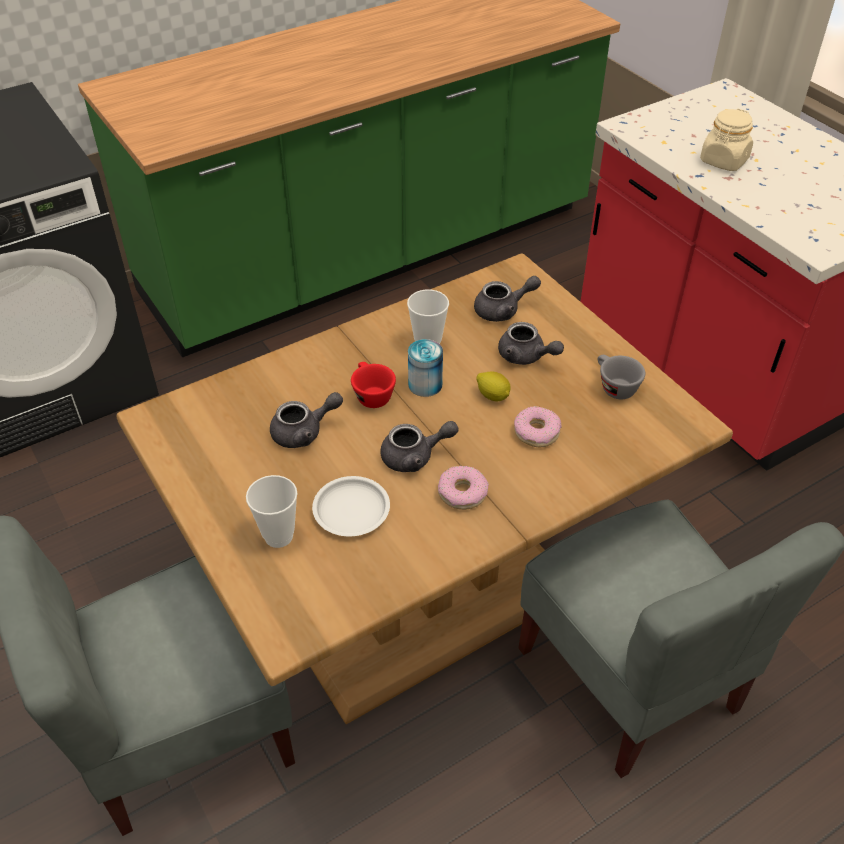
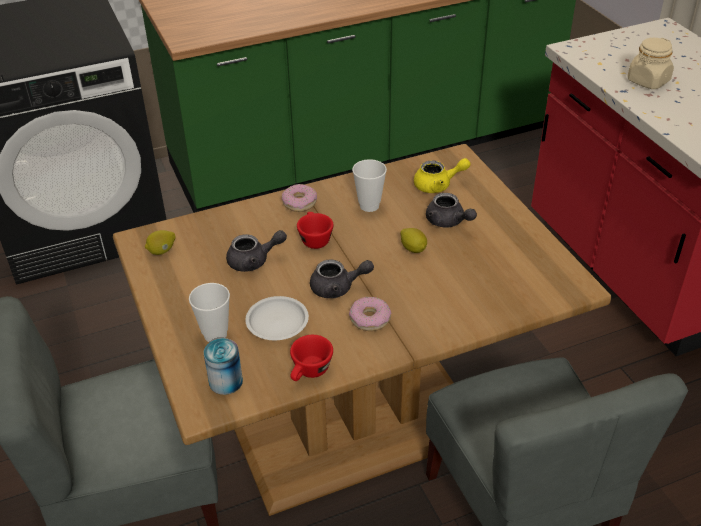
camera: 10 degrees right, 5 degrees down
(185, 431) = (162, 251): none -> lemon
(406, 572) = (309, 372): none -> red cup
(425, 384) = (359, 235): can -> can (225, 381)
(503, 310) = (438, 185): grey teapot -> yellow teapot
(537, 432) = (442, 280): donut -> donut (299, 203)
(614, 386) = (516, 251): grey cup -> none

